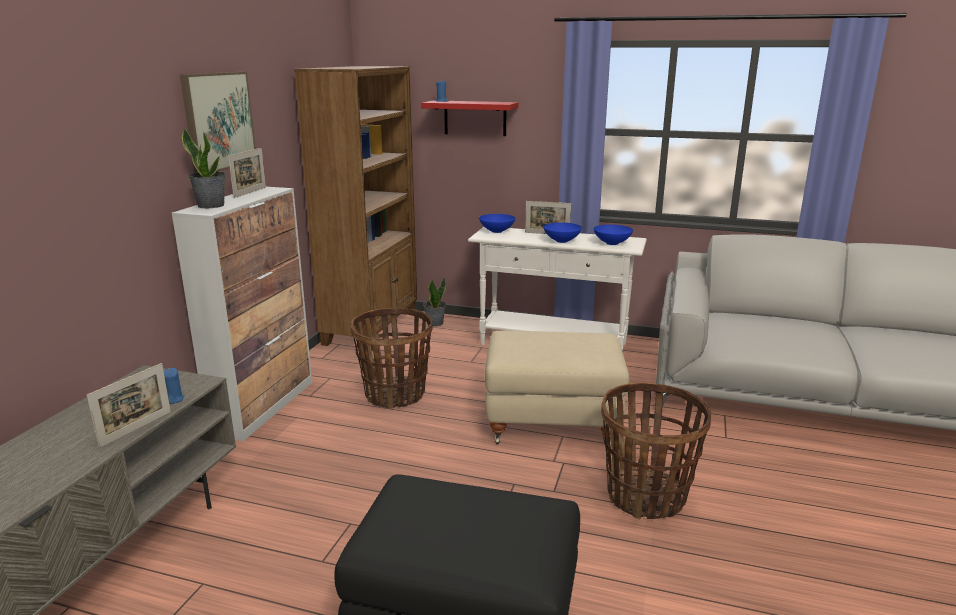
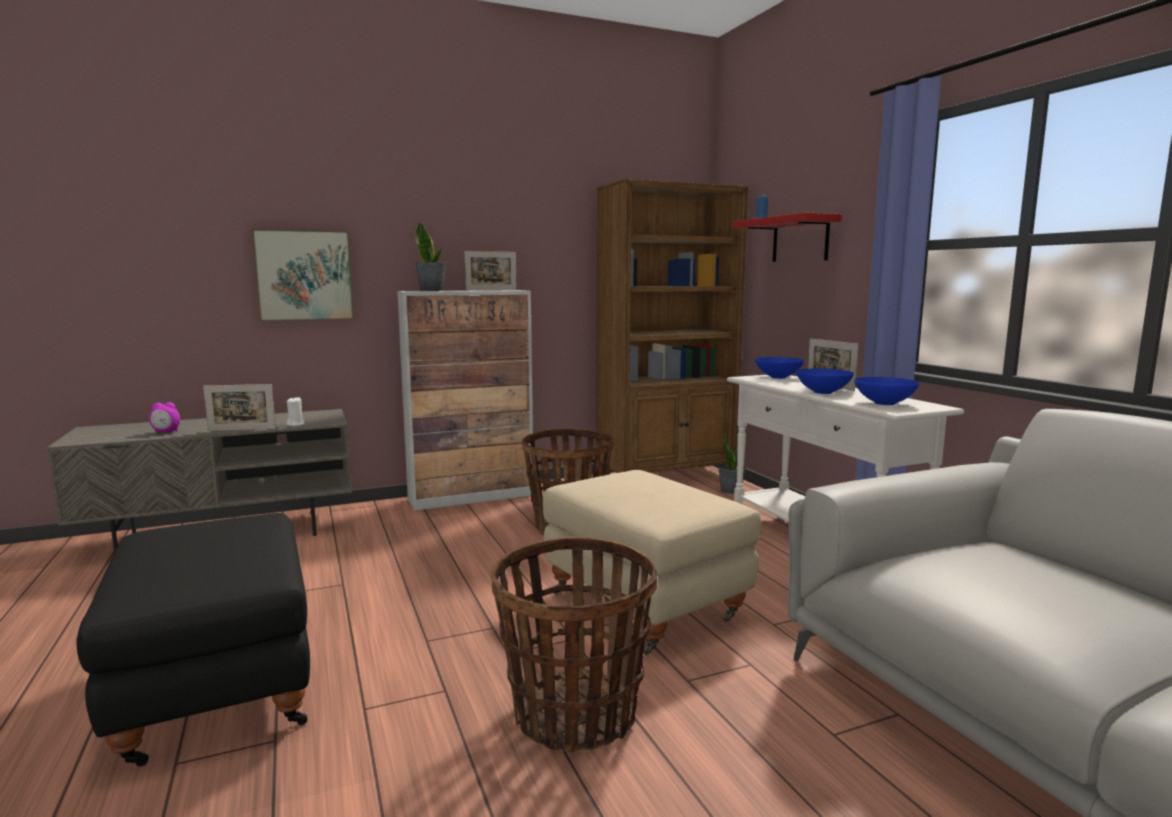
camera: 50 degrees right, 10 degrees down
(46, 472) = (166, 432): none -> alarm clock
(173, 399) = (295, 424): blue candle -> white candle
(218, 121) = (479, 225): picture -> picture (304, 275)

